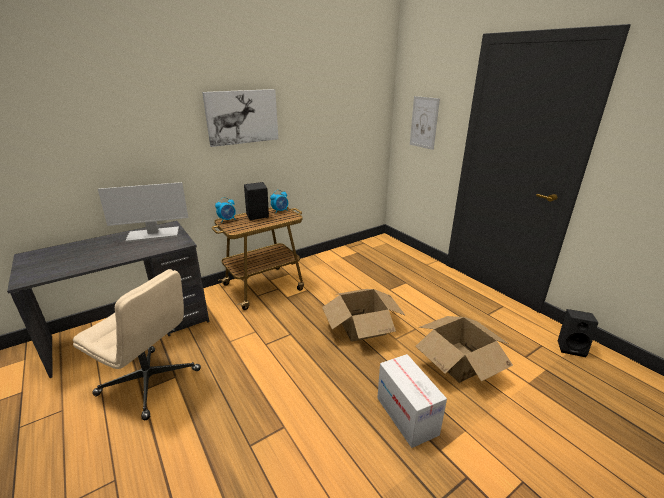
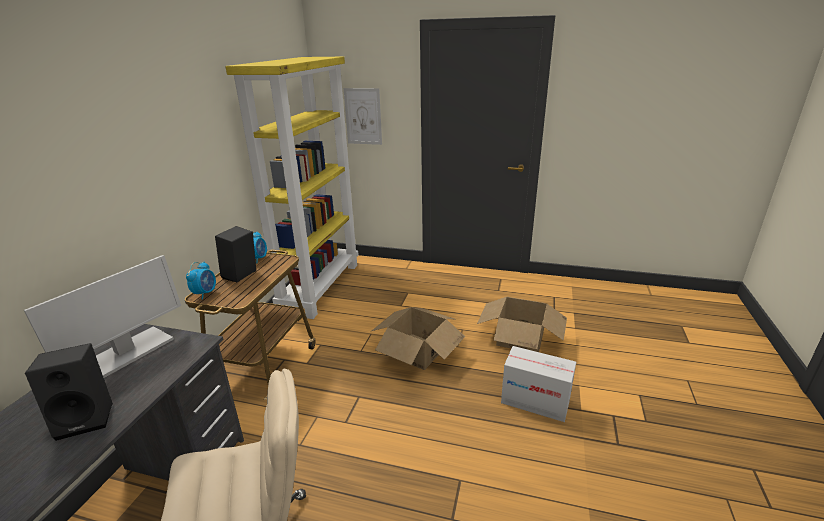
camera: 40 degrees left, 0 degrees up
(242, 117) = (179, 142): picture -> none
(350, 253) = (320, 287): none -> yellow bookcase
(571, 347) = (570, 289): black speaker -> black speaker (88, 418)

